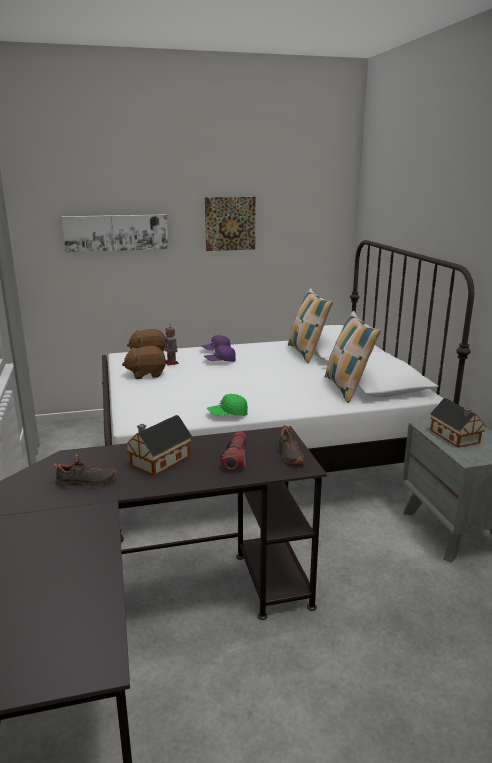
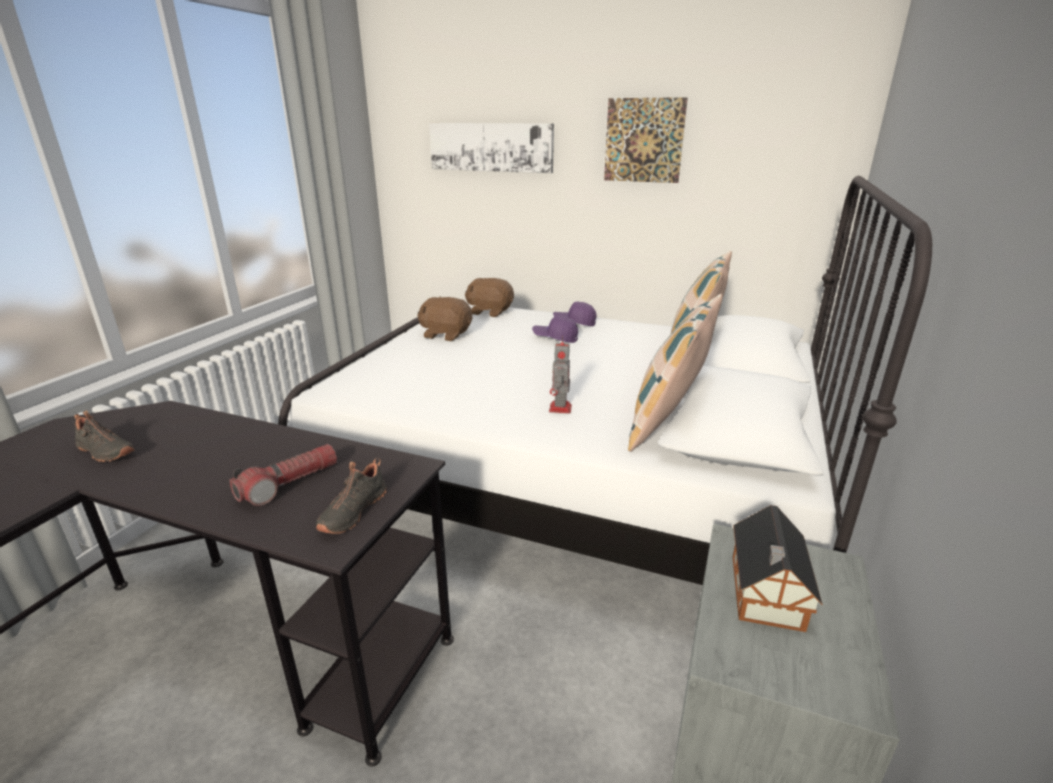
camera: 35 degrees right, 5 degrees up
(158, 461) = (210, 452): toy house -> none
(172, 363) = (496, 327): toy robot -> toy robot (560, 409)
(228, 414) = (440, 414): green cap -> none

